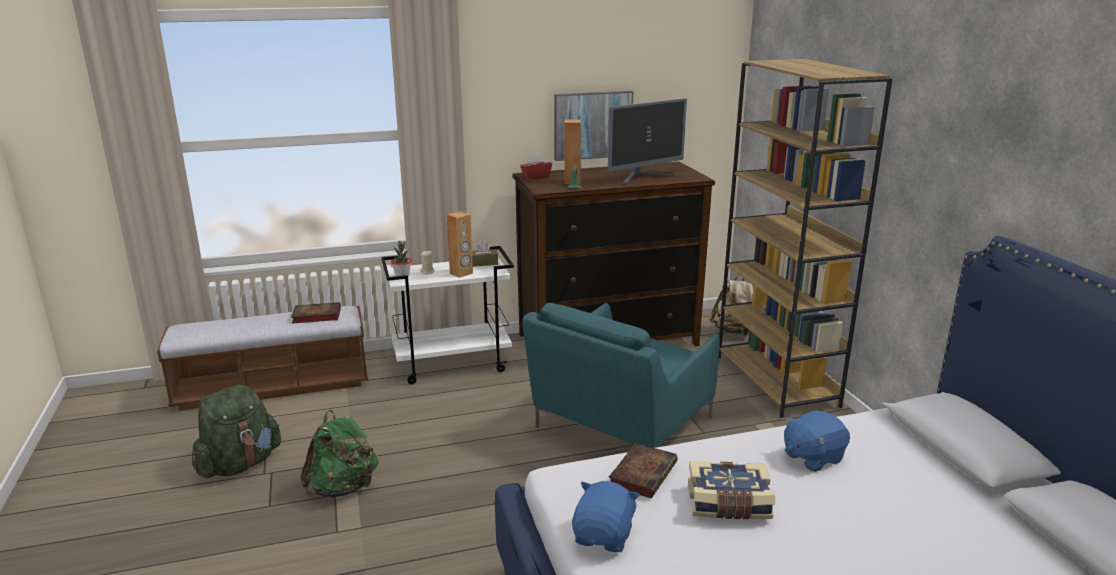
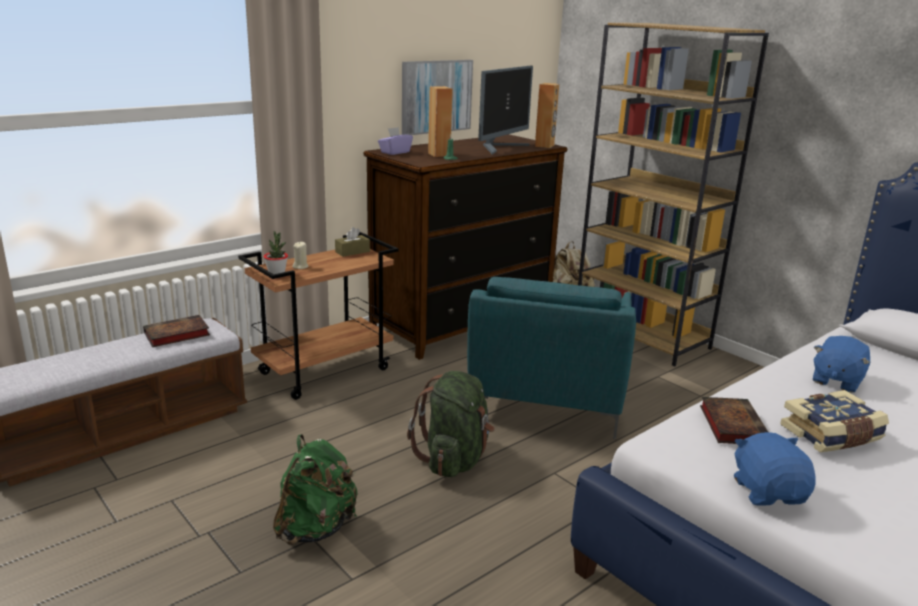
camera: 25 degrees left, 0 degrees up
(240, 464) = (157, 533): green backpack -> green backpack (454, 459)
(453, 364) = (325, 371): white cart -> brown cart
(461, 273) = (340, 264): brown speaker -> brown speaker (544, 146)
(536, 177) = (395, 152): red tissue box -> purple tissue box

